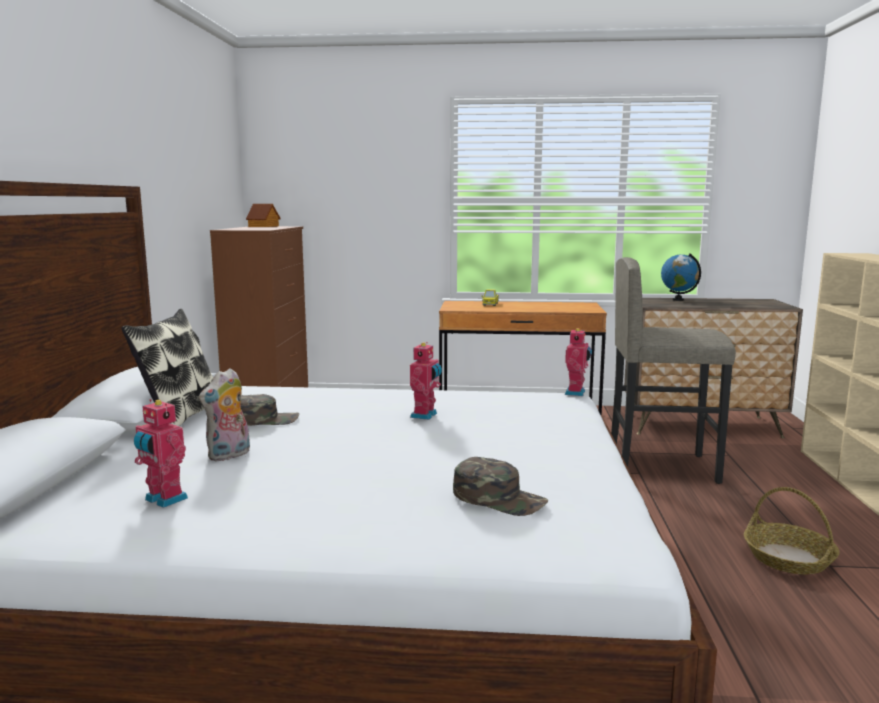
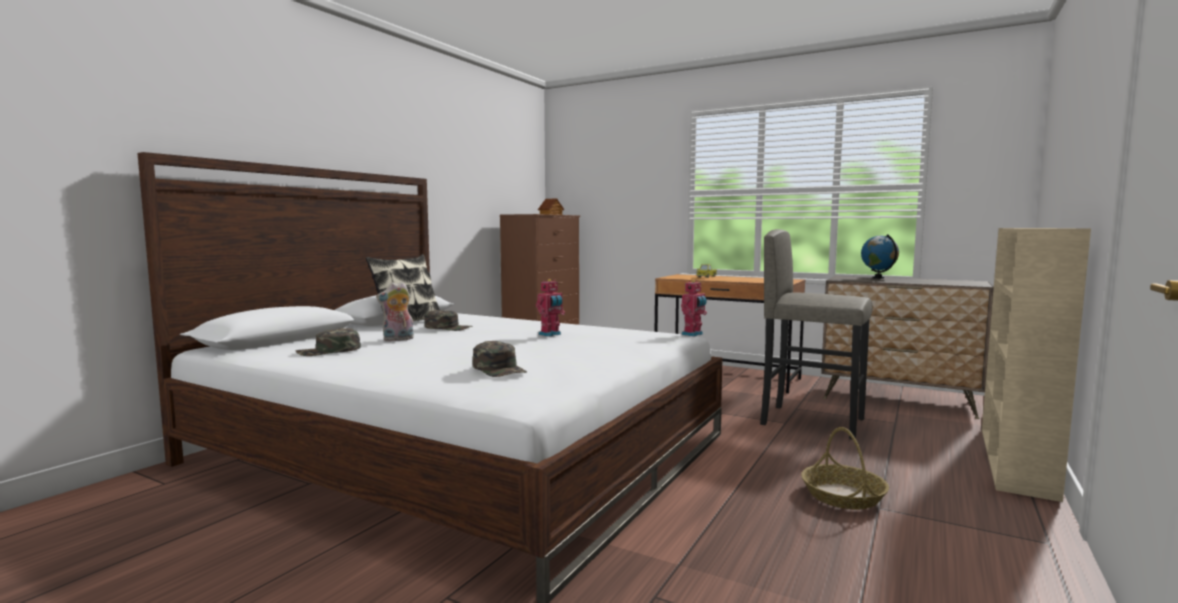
camera: 25 degrees right, 5 degrees down
(164, 500) = (328, 351): toy robot -> green cap

